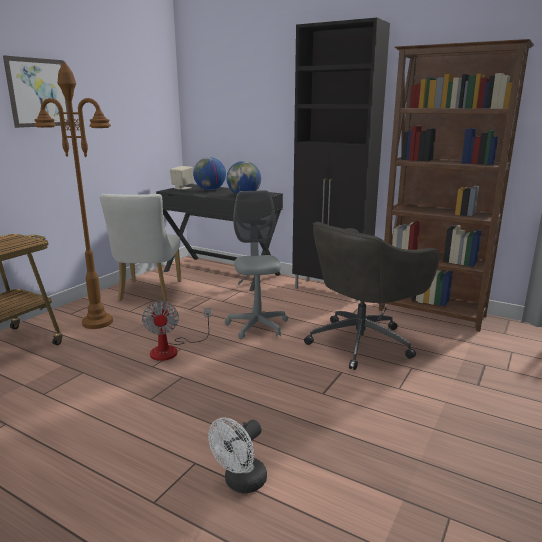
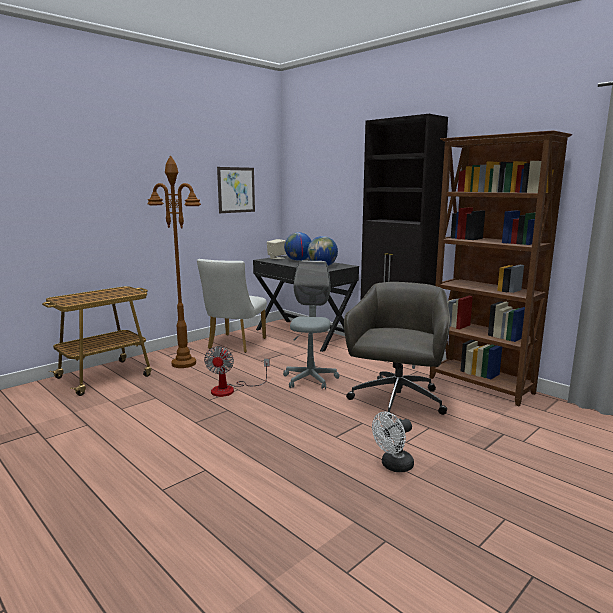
camera: 15 degrees right, 5 degrees down
(39, 92) = (158, 178): picture -> picture (236, 190)
(241, 483) = (231, 488): white fan -> white fan (393, 466)
(362, 342) = (396, 402): grey office chair -> grey office chair turned 135 degrees clockwise

